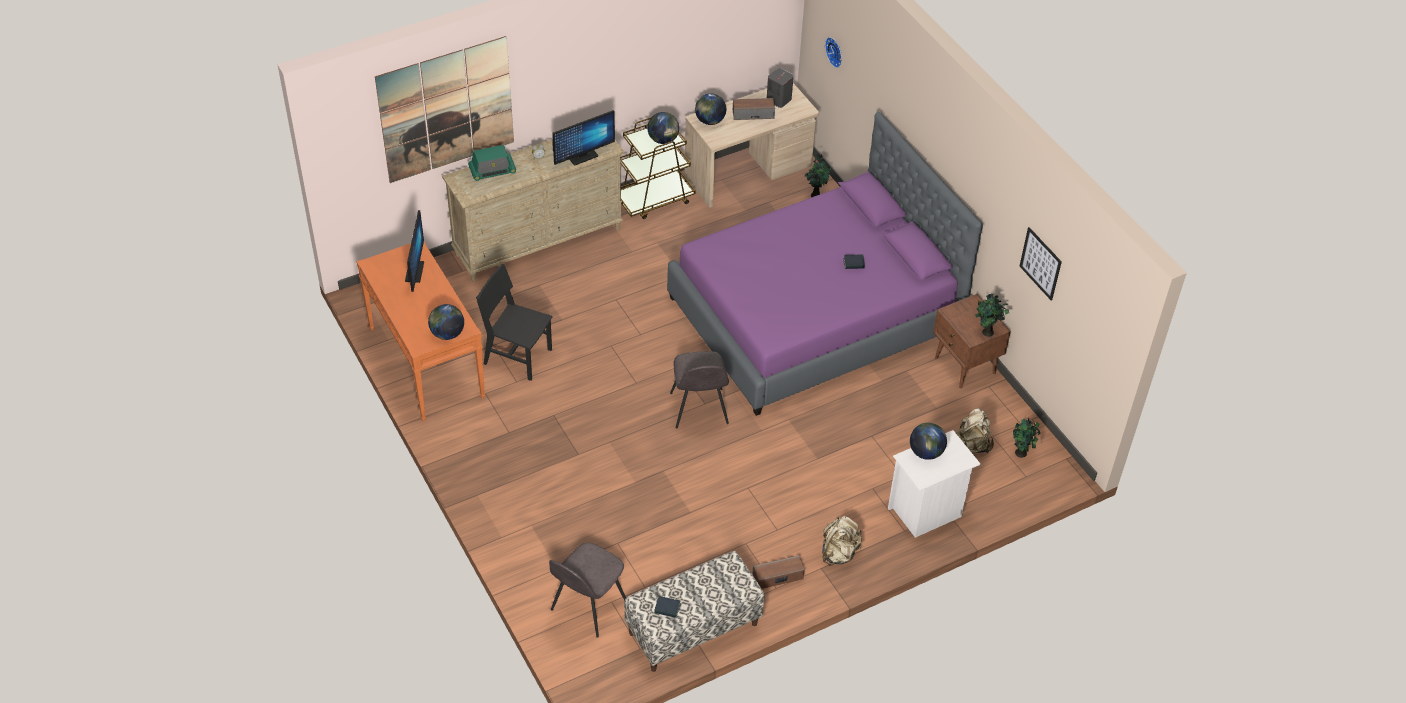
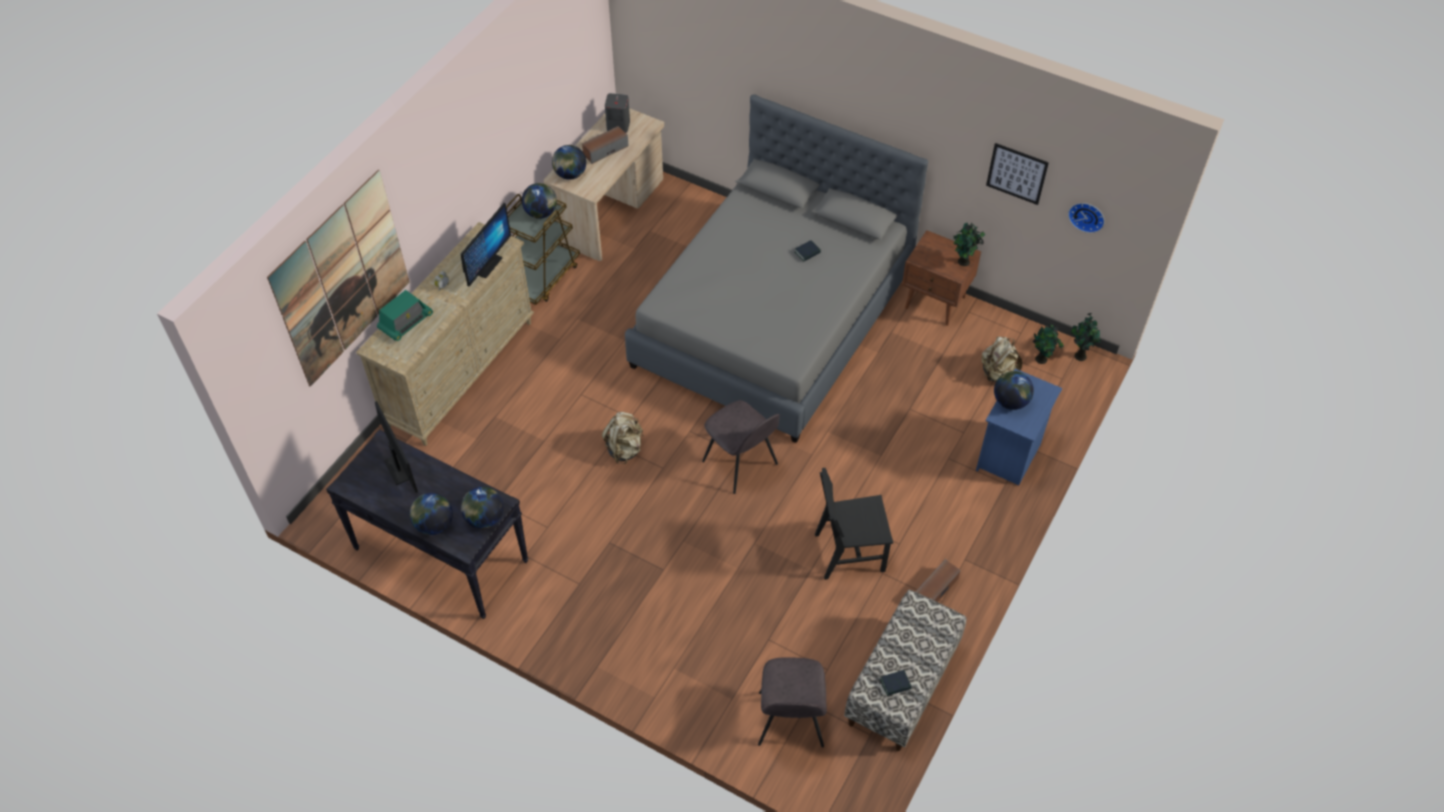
camera: 30 degrees left, 5 degrees up
(410, 320) = (434, 525): none -> globe
(425, 362) = (440, 555): orange console table -> black console table
(518, 356) = (529, 500): black chair -> black chair (849, 552)
(814, 315) = (773, 319): purple bed -> grey bed
(815, 194) = (686, 204): potted plant -> potted plant (1079, 355)
(835, 51) = (670, 53): wall clock -> wall clock (1087, 215)
(839, 553) = (968, 536): beige backpack -> beige backpack (624, 449)
(926, 512) = (1009, 456): white nightstand -> blue nightstand

